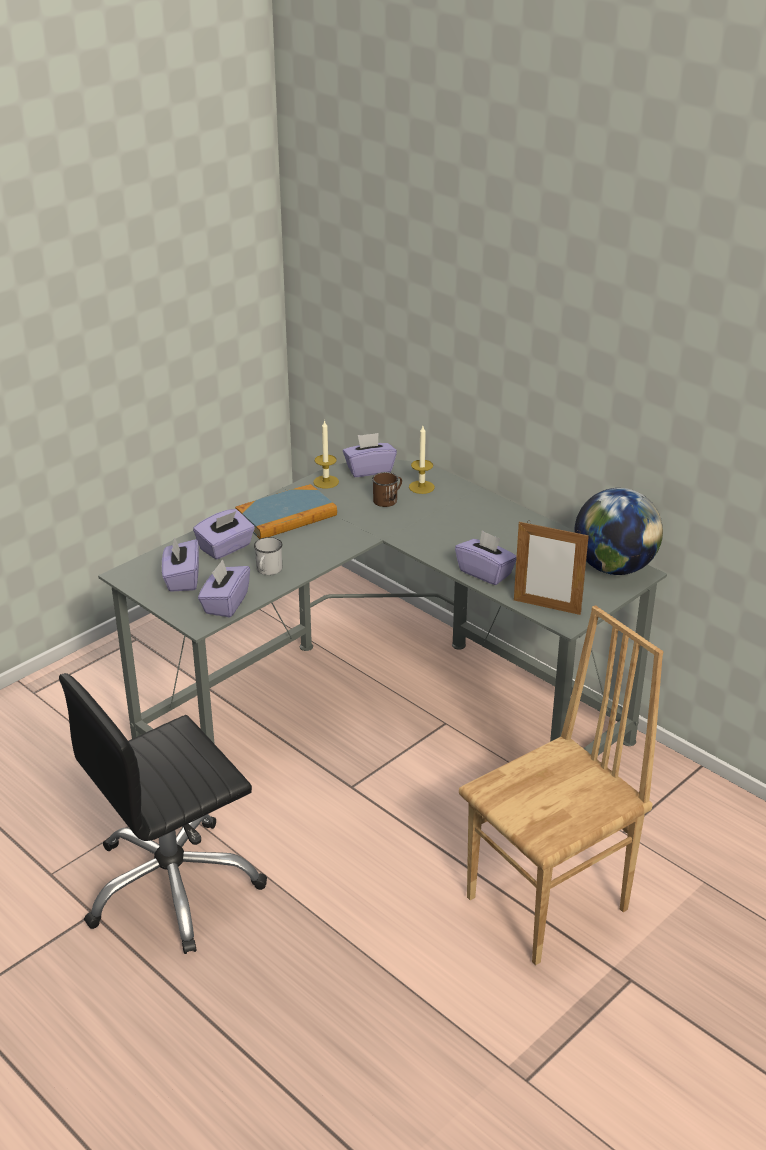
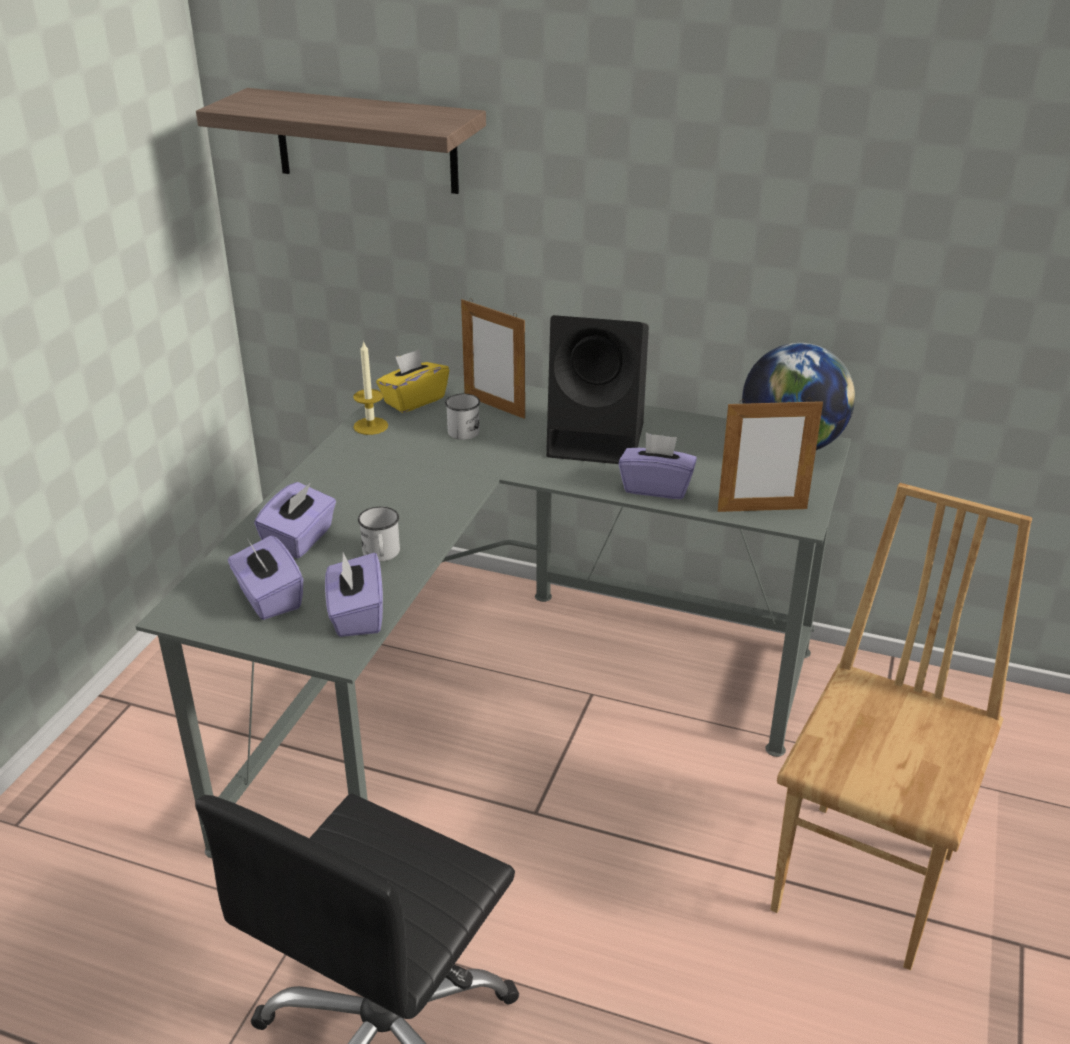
camera: 25 degrees left, 0 degrees up
(286, 516) = (352, 479): book -> none
(369, 470) = (413, 400): purple tissue box -> yellow tissue box
(372, 273) = (366, 141): none -> shelf
(388, 499) = (466, 430): brown mug -> white mug
(421, 487) = (494, 406): candle -> picture frame
(475, 529) = (599, 440): none -> black speaker

